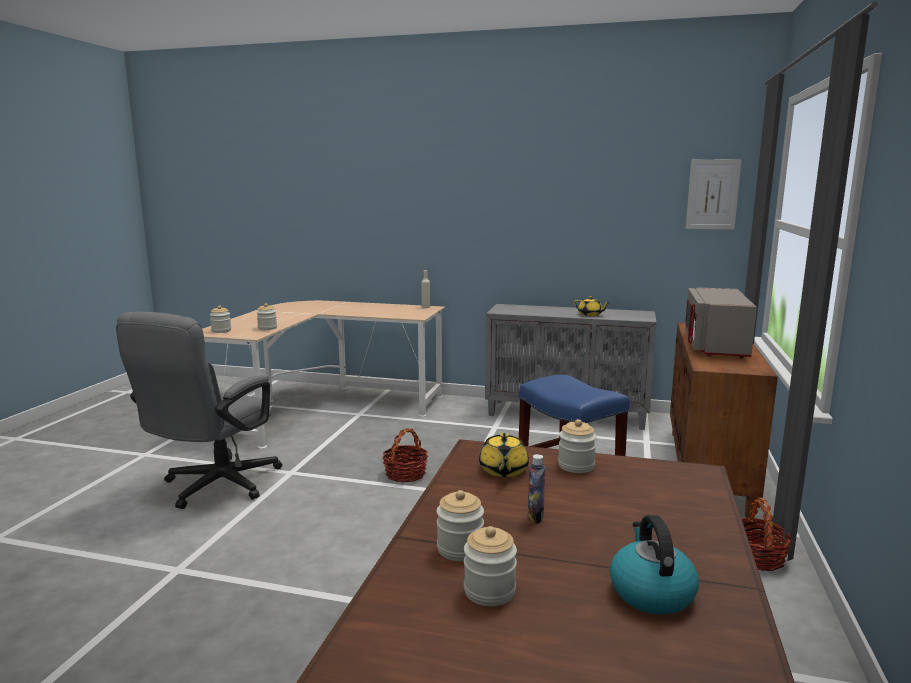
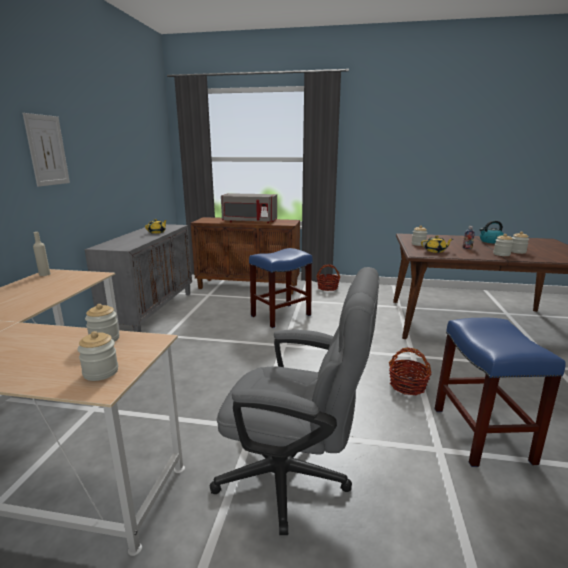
camera: 95 degrees left, 5 degrees up
(172, 611) = (480, 434): none -> blue stool
(405, 474) = (256, 366): basket -> basket (407, 386)
(712, 194) = (157, 143): picture -> picture (47, 150)

